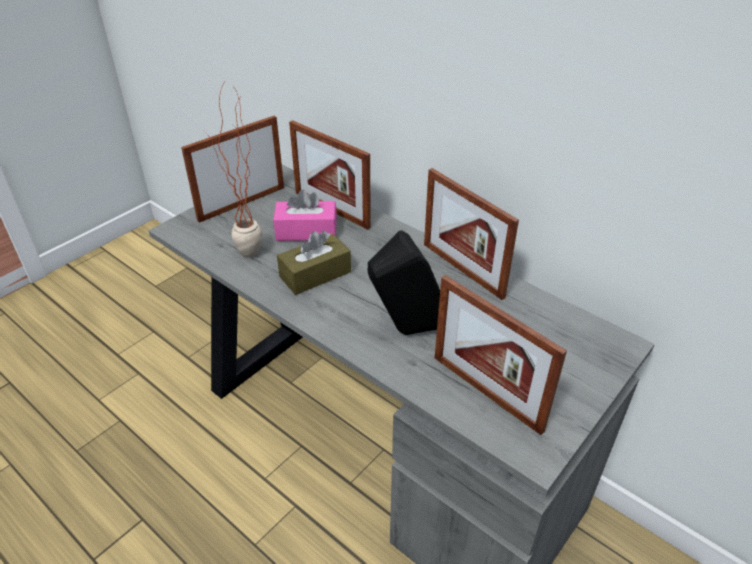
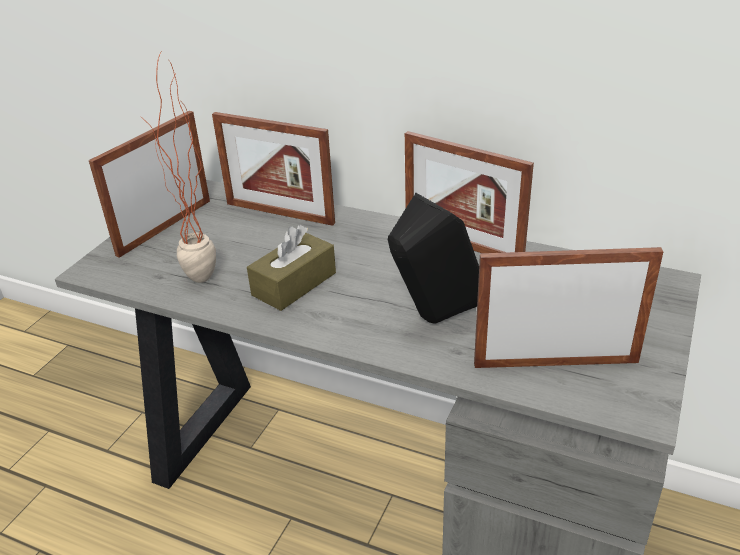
camera: 15 degrees left, 5 degrees down
(306, 231) = (260, 241): pink tissue box -> none
(486, 393) = (555, 363): picture frame -> picture frame turned 150 degrees clockwise

